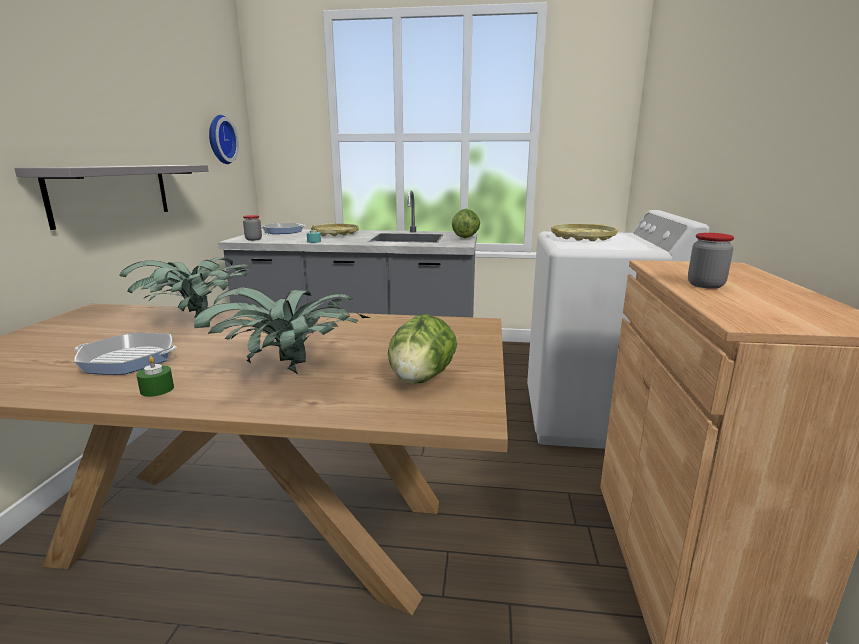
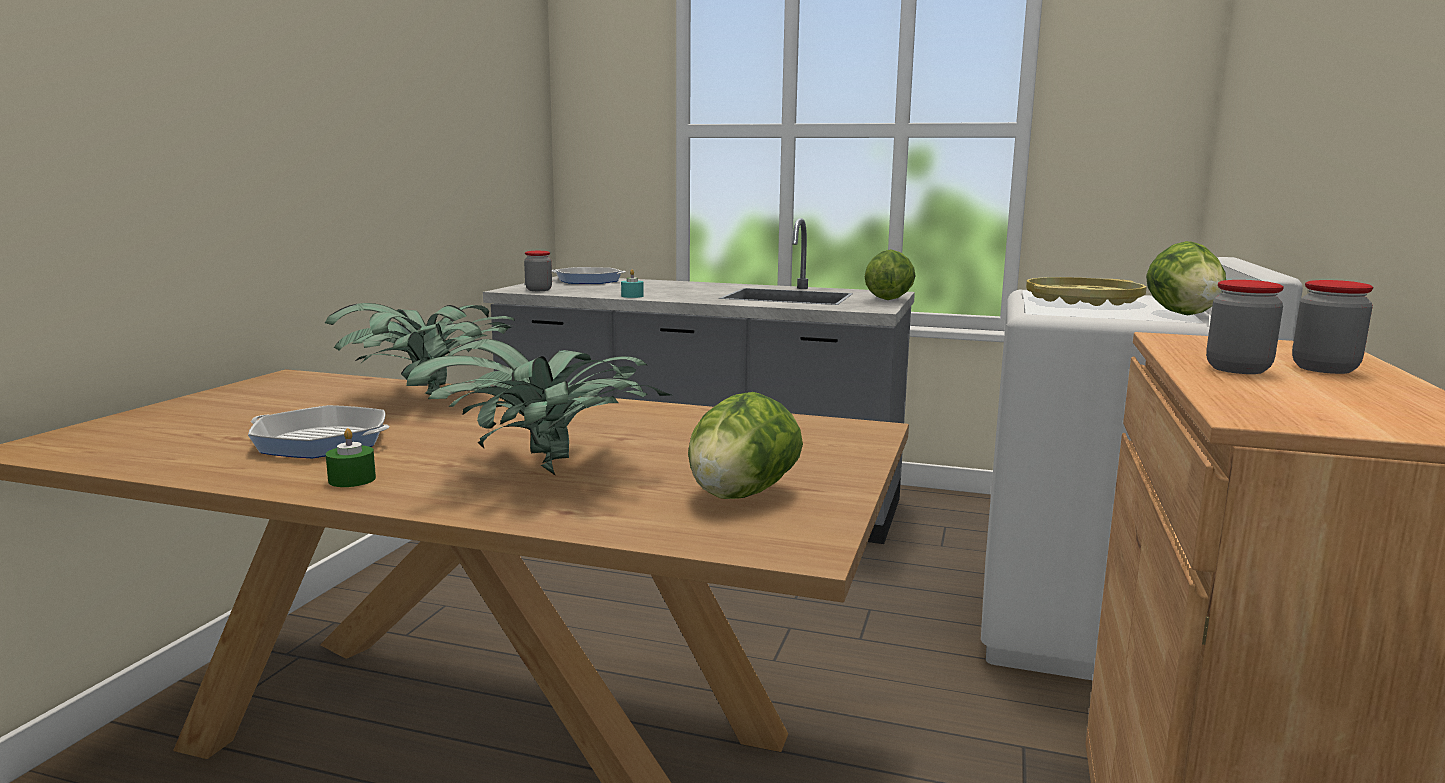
camera: 10 degrees right, 5 degrees down
(112, 193) = (332, 207): grey shelf -> none
(219, 139) = (501, 132): wall clock -> none
(335, 234) = (671, 286): yellow tray -> none
(641, 245) = (1183, 314): none -> lettuce
(748, 282) = (1324, 369): none -> jar

